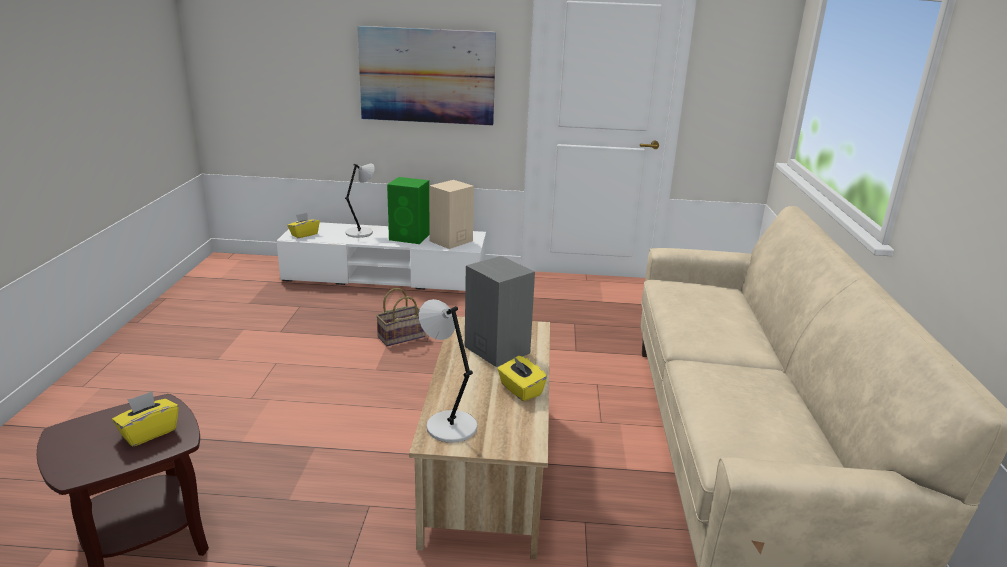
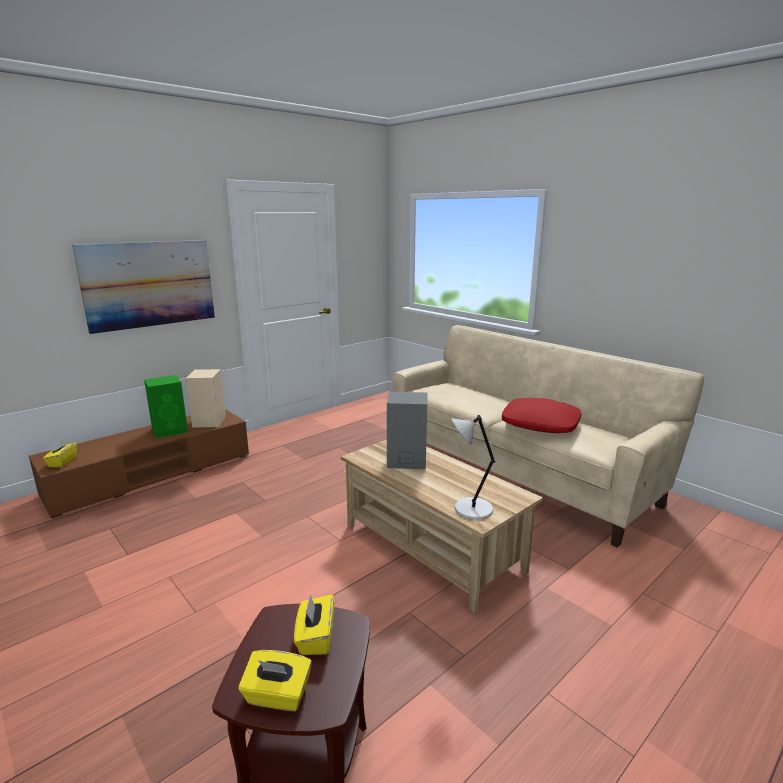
camera: 45 degrees left, 5 degrees down
(360, 232) = (118, 442): grey table lamp -> none
(385, 276) = (151, 474): white tv stand -> brown tv stand
(402, 336) = (241, 506): basket -> none
(520, 390) = (461, 473): yellow tissue box -> yellow tissue box (277, 696)
(723, 387) = (540, 424): none -> red pillow

